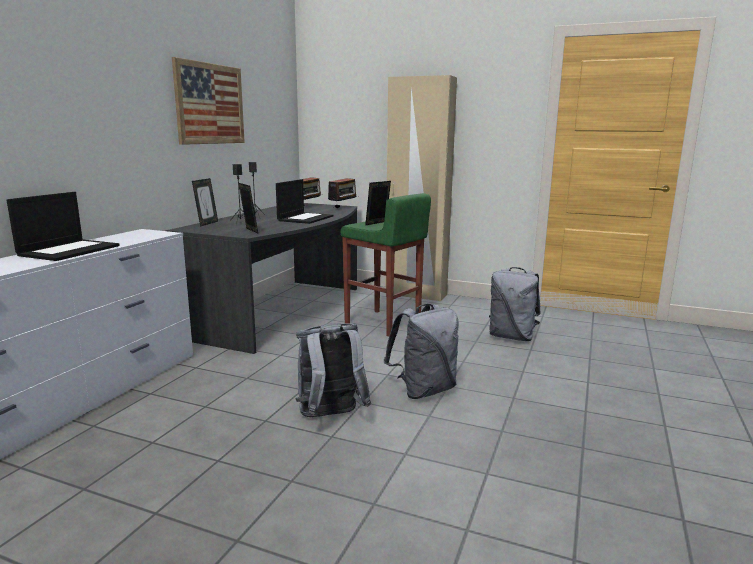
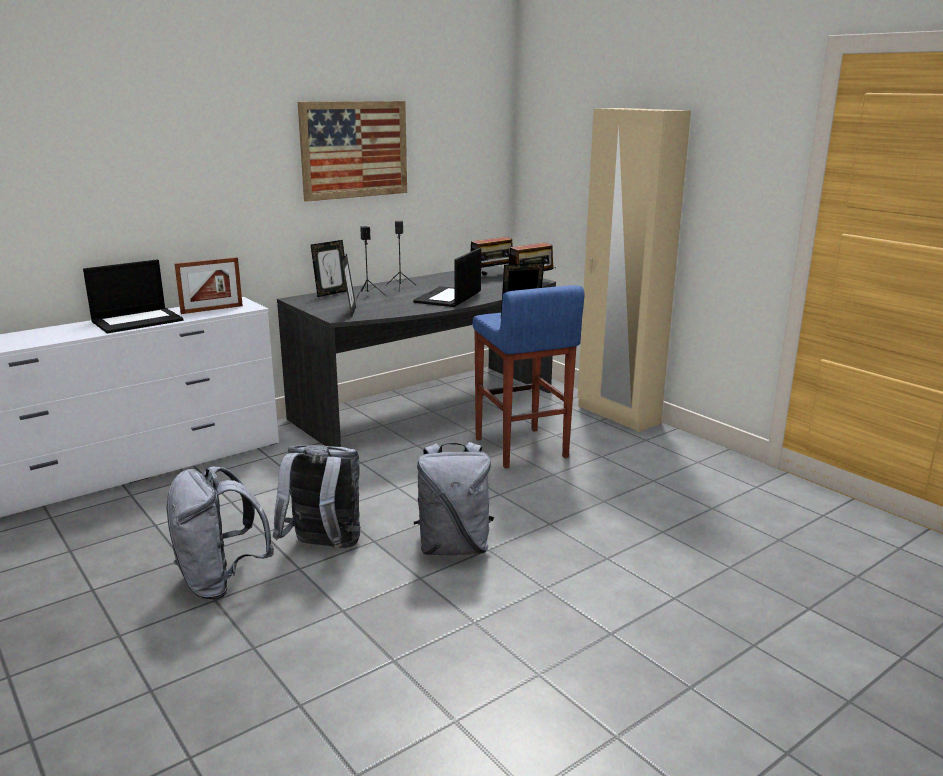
camera: 30 degrees right, 5 degrees up
(131, 237) = (212, 309): none -> picture frame
(305, 218) = (448, 298): laptop -> laptop turned 150 degrees clockwise
(383, 323) = (520, 448): green stool -> blue stool
(512, 337) = (663, 507): grey backpack -> grey backpack (220, 581)

